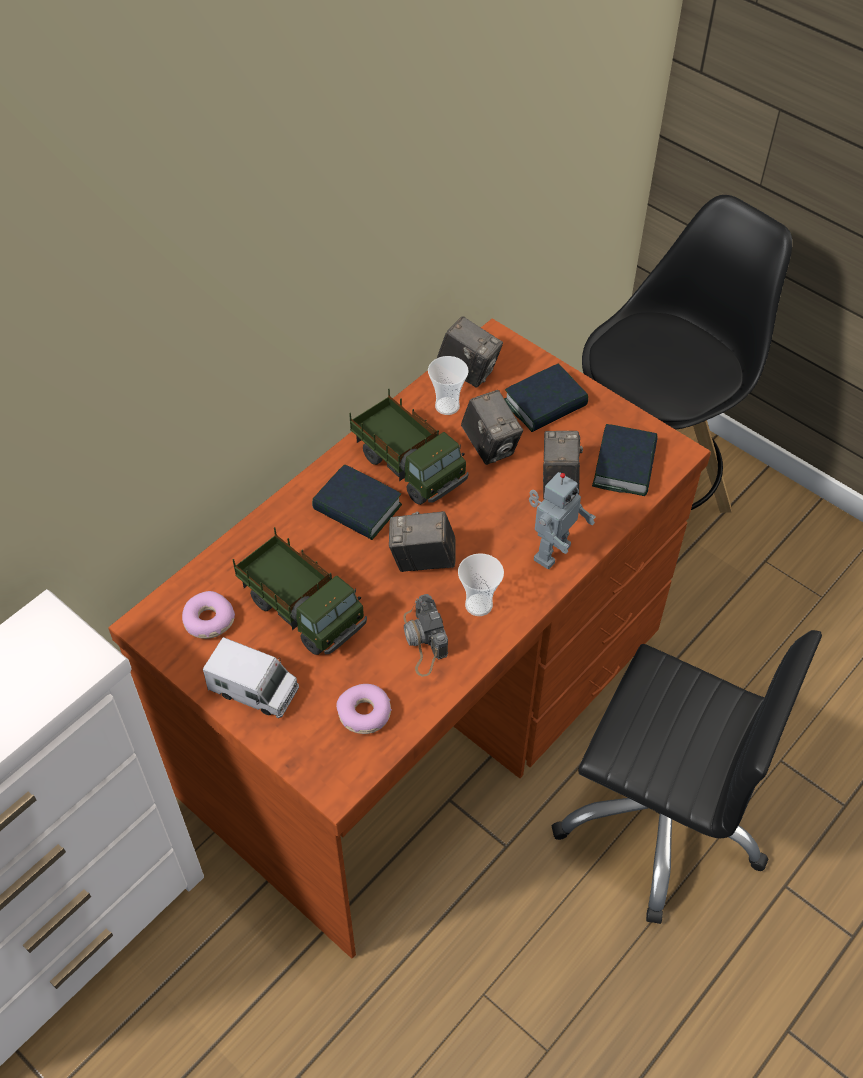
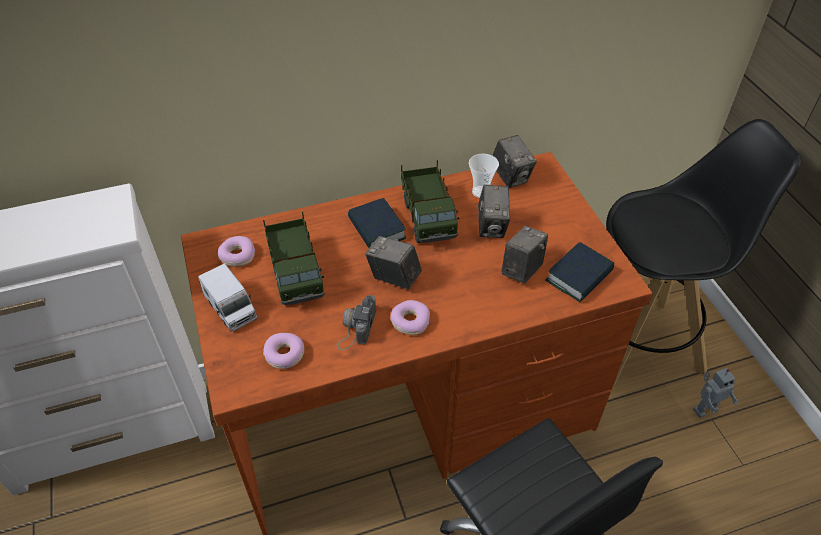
camera: 30 degrees right, 5 degrees down
(478, 605) = (410, 321): cup -> donut
(545, 404) = (549, 216): book -> none
(550, 551) = (484, 309): toy robot -> toy robot (704, 409)

